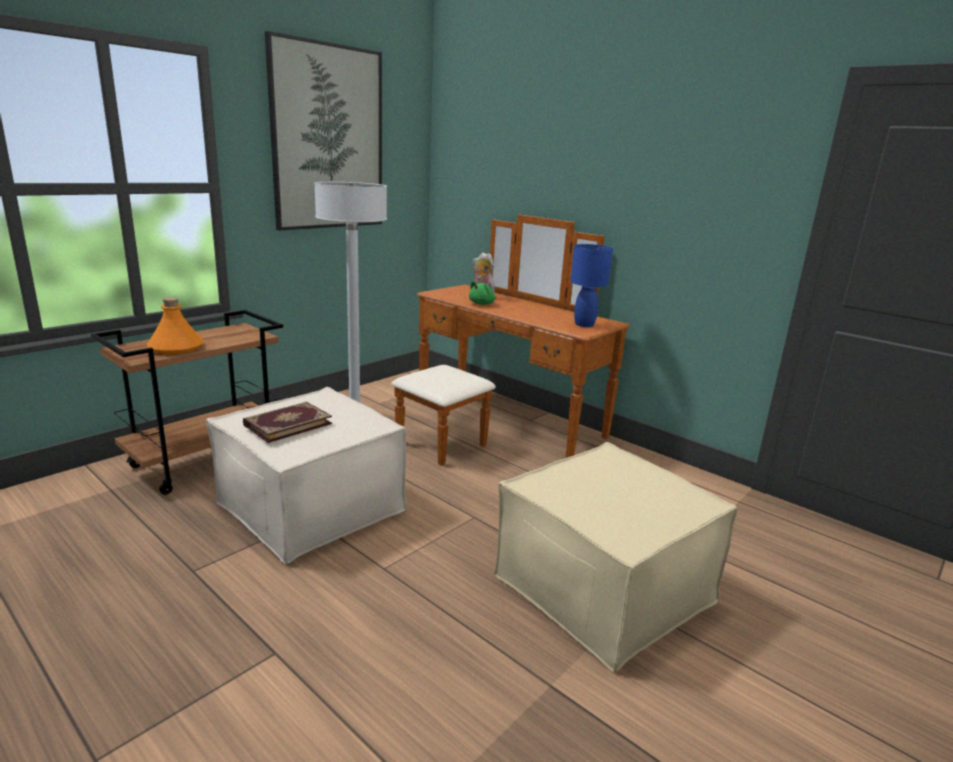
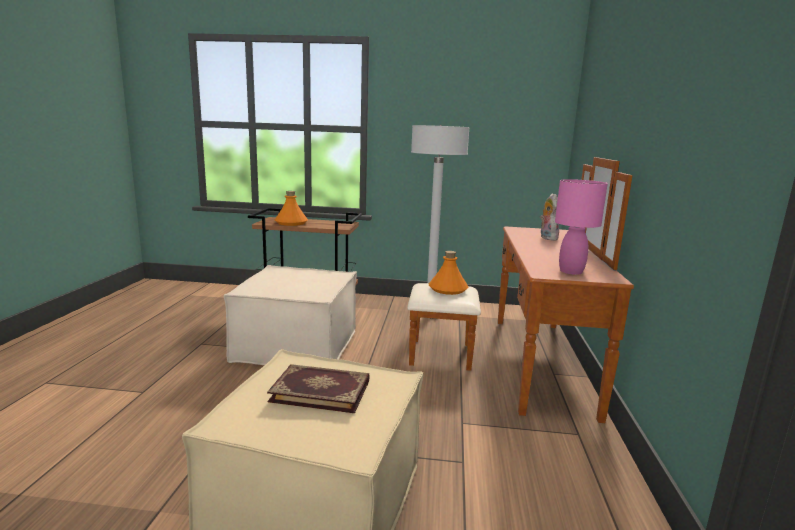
camera: 55 degrees right, 5 degrees down
(287, 424) = (281, 277): book -> book (321, 390)
(328, 139) = (460, 95): picture -> none
(443, 373) = (447, 289): none -> orange bottle
(482, 304) = (528, 241): green plush toy -> none
(584, 324) = (570, 271): blue table lamp -> pink table lamp

